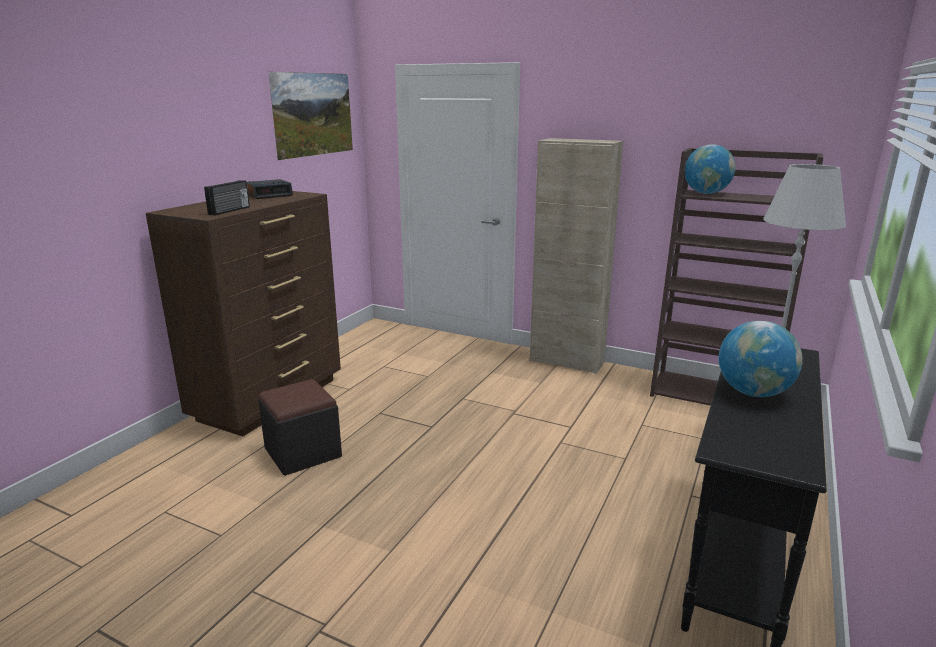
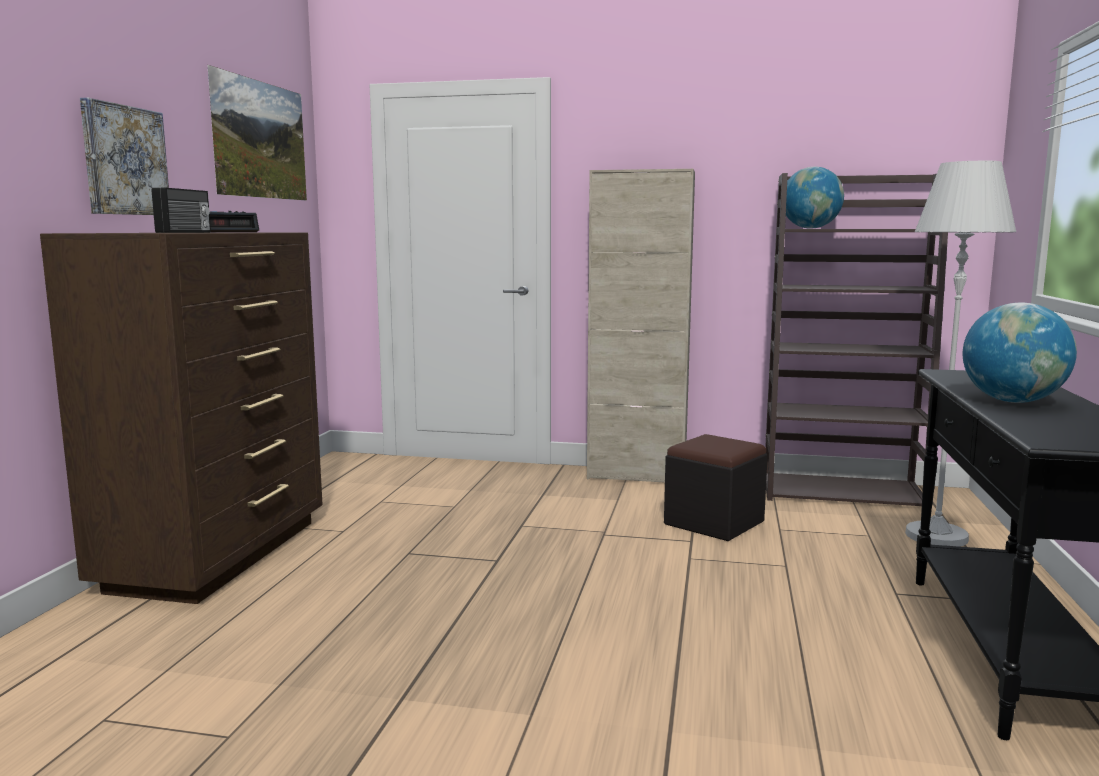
camera: 15 degrees left, 10 degrees down
(205, 152) = (124, 160): none -> picture
(303, 452) = (313, 612): black ottoman -> black ottoman (714, 523)

